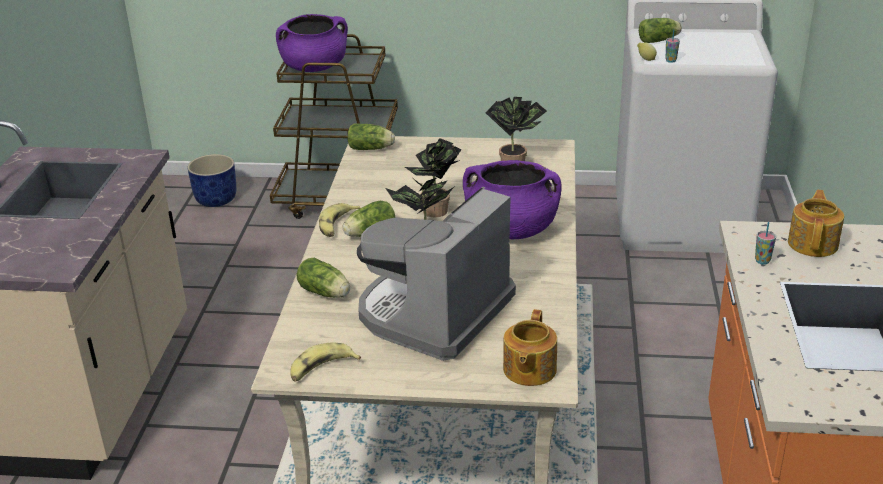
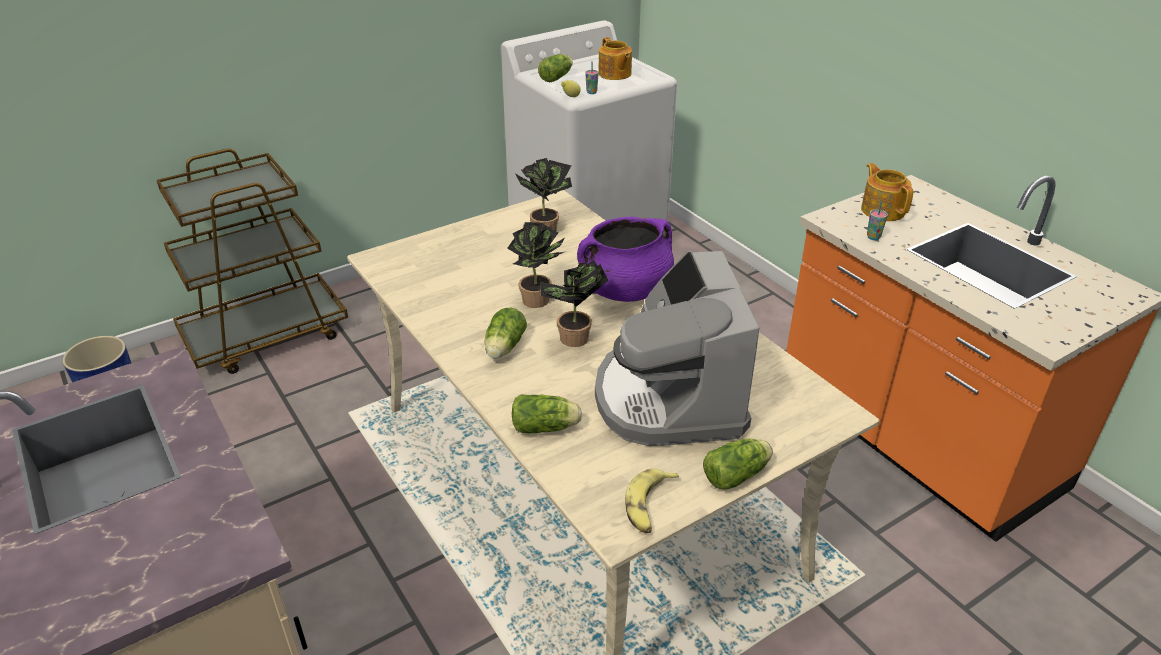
camera: 40 degrees left, 5 degrees up
(314, 68) = (208, 198): purple cooking pot -> none
(337, 225) = (461, 353): banana -> none
(372, 148) = (389, 262): lettuce -> lettuce (738, 474)
(528, 370) = (811, 410): teapot -> teapot (614, 74)

